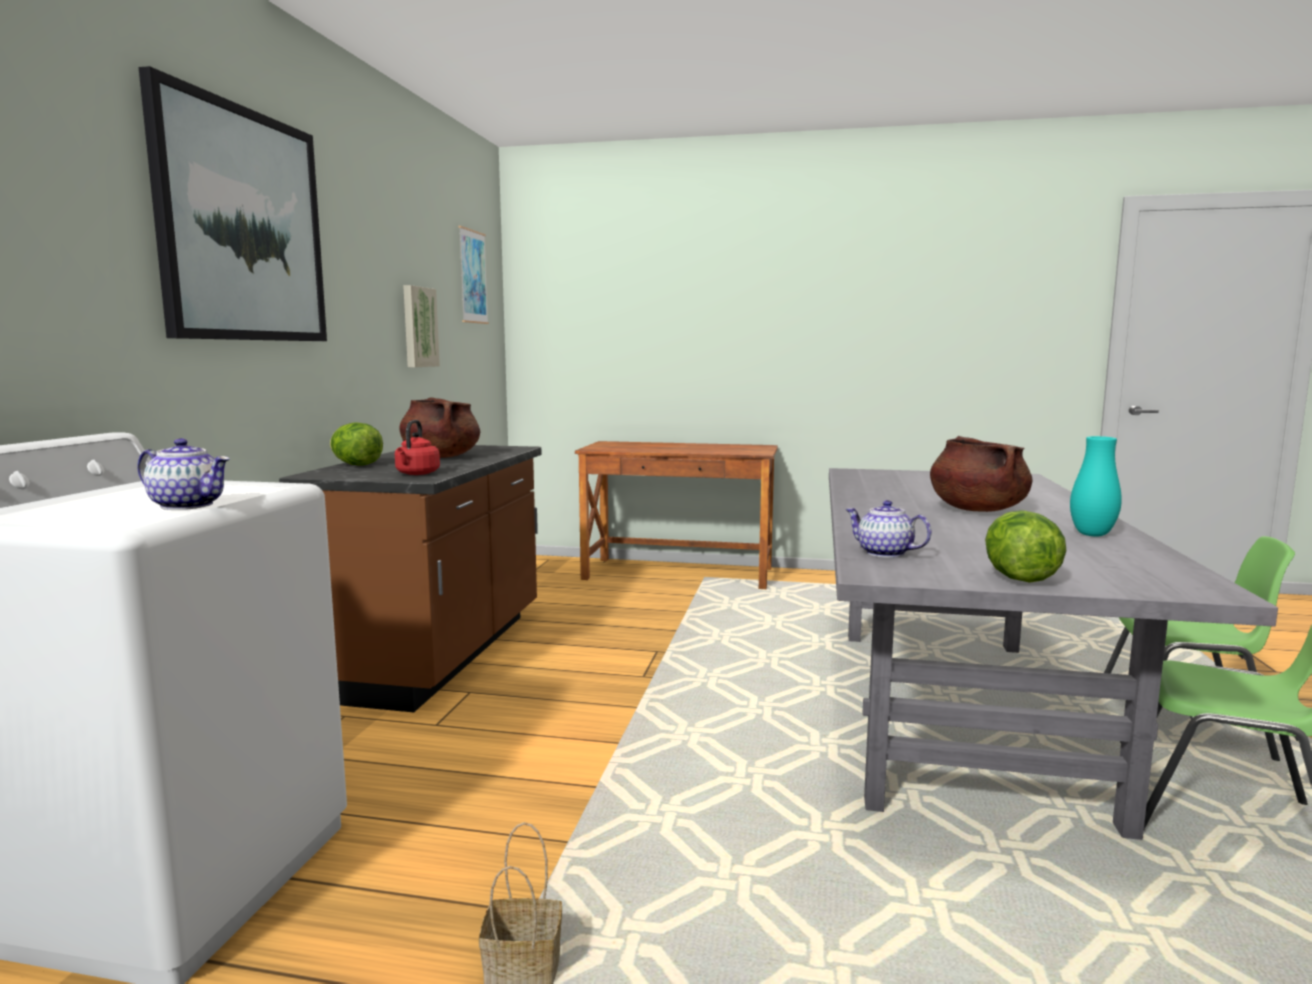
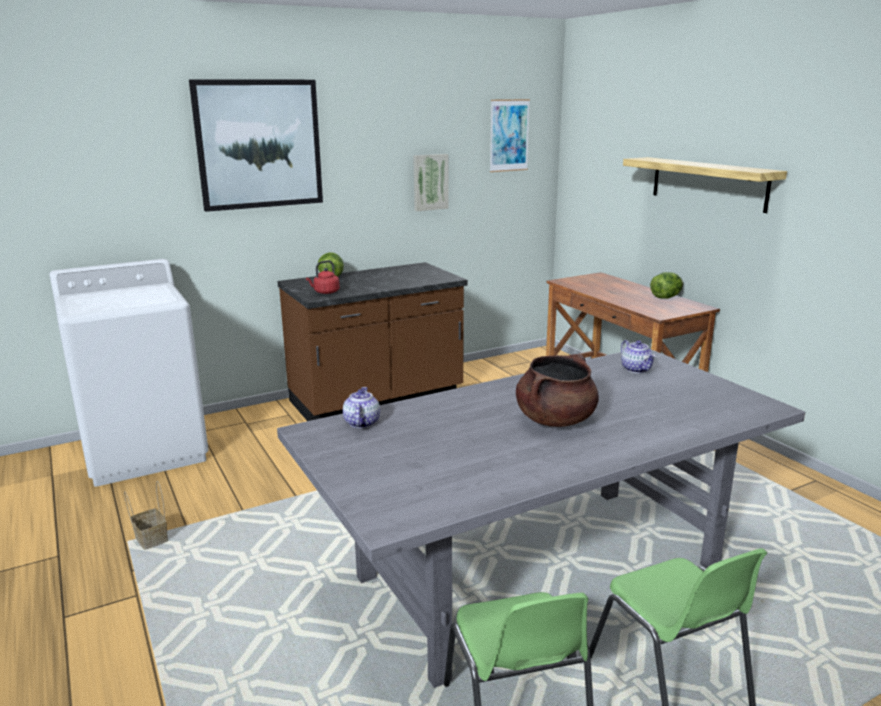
camera: 50 degrees right, 10 degrees up
(189, 505) = (115, 305): teapot -> teapot (637, 369)
(441, 457) = (384, 279): brown cooking pot -> none
(743, 319) = (708, 183): none -> shelf
(1019, 578) = (346, 466): lettuce -> lettuce (666, 297)
(1092, 534) = (525, 468): turquoise vase -> none

